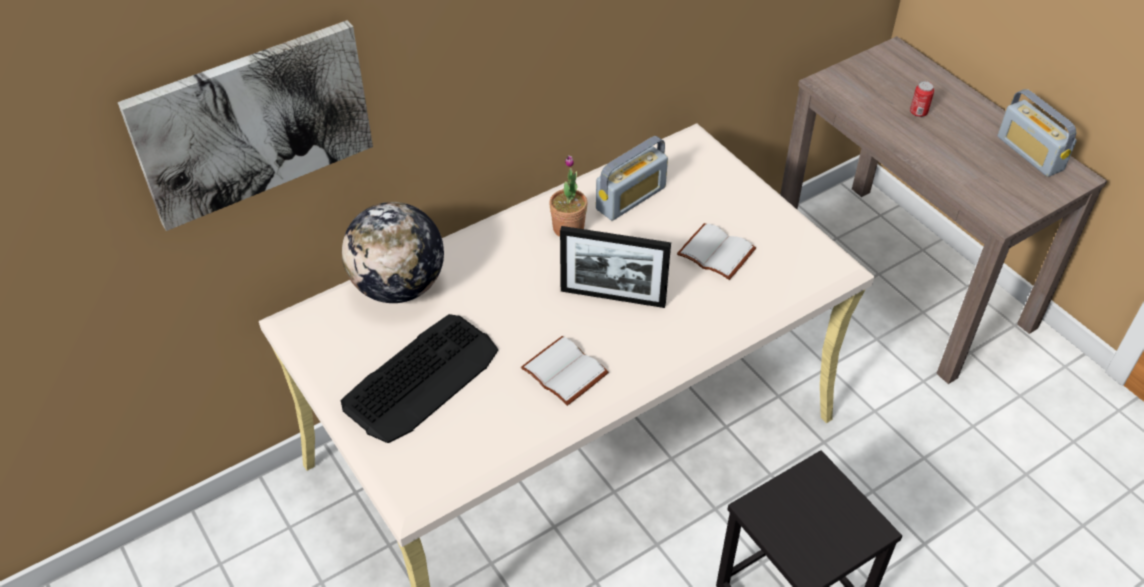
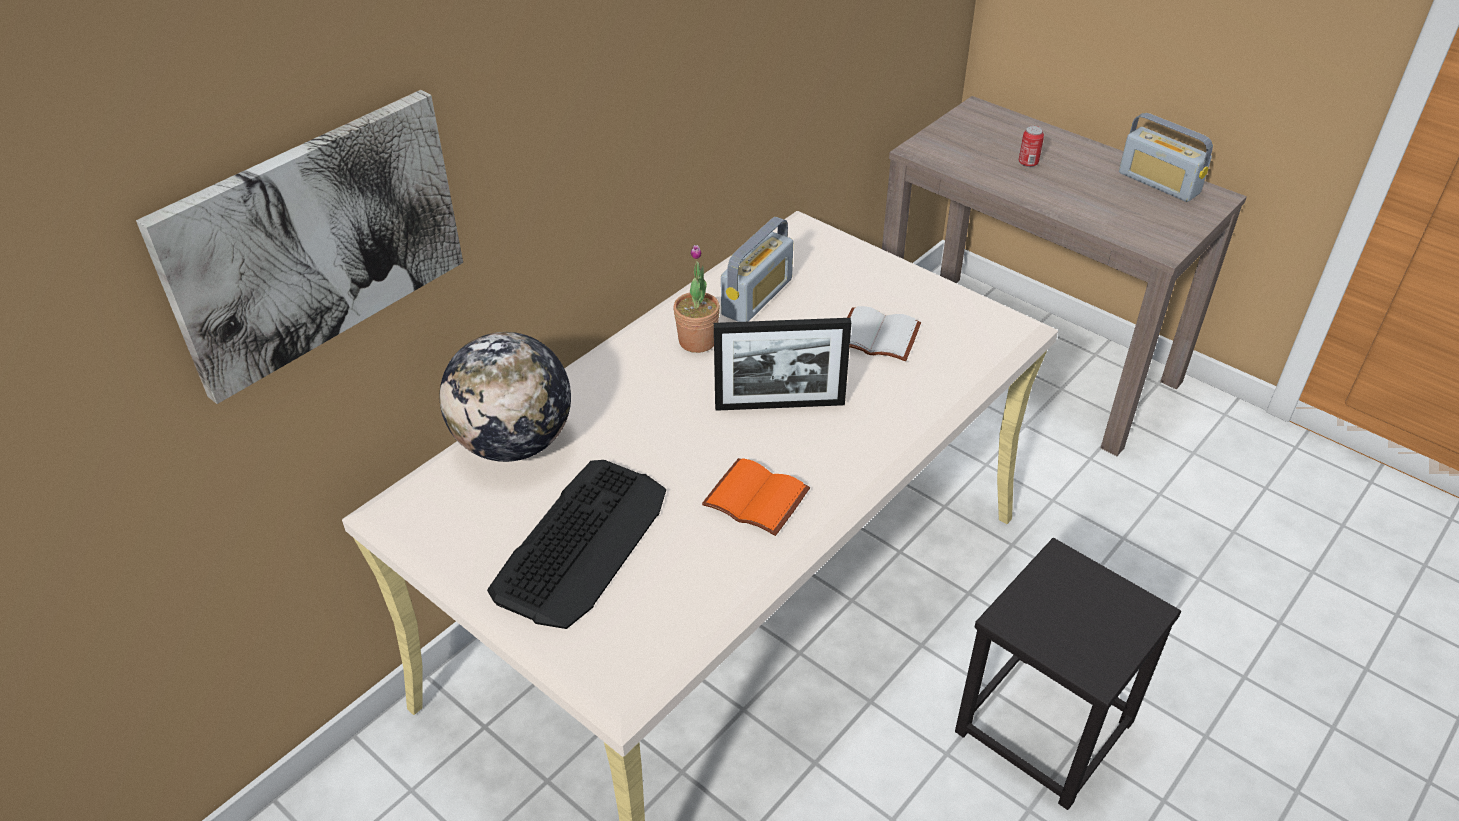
camera: 15 degrees left, 5 degrees down
(567, 371) = (758, 497): white book -> orange book

